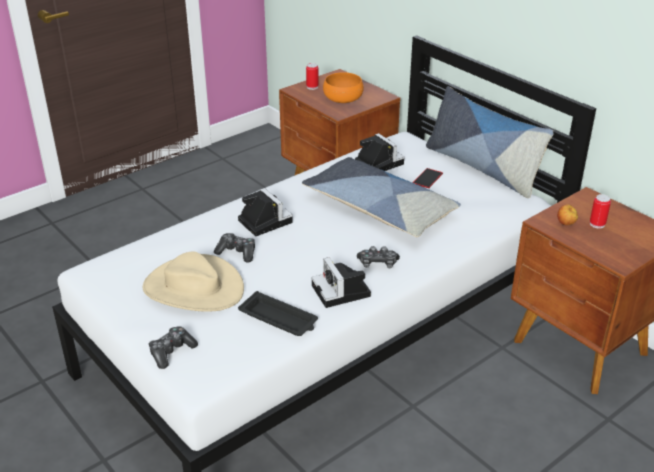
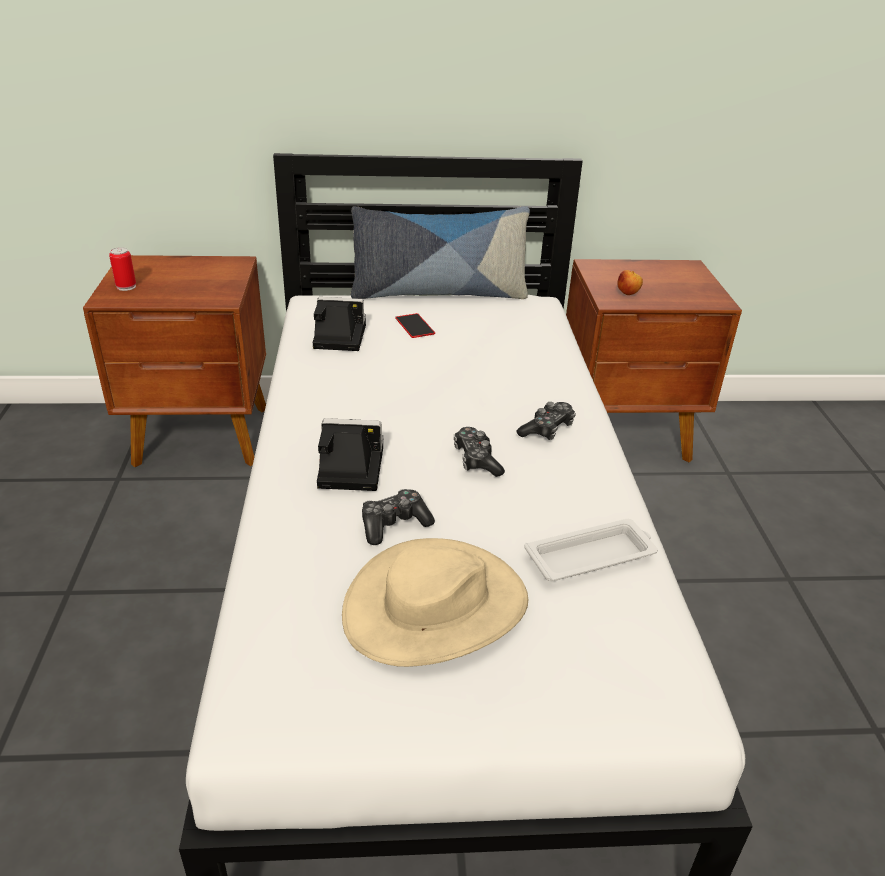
camera: 55 degrees left, 0 degrees up
(171, 352) = (583, 704): game controller -> game controller (476, 460)
(279, 319) = (592, 556): black tray -> white tray
(342, 98) = (193, 283): orange bowl -> none
(342, 292) = (579, 480): camera -> none
(379, 208) = (433, 378): pillow -> none
(597, 224) = (644, 282): can -> none

